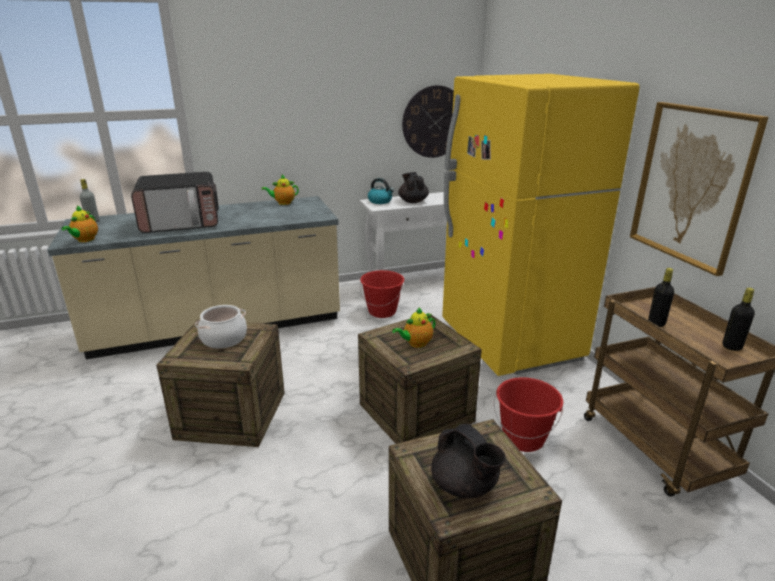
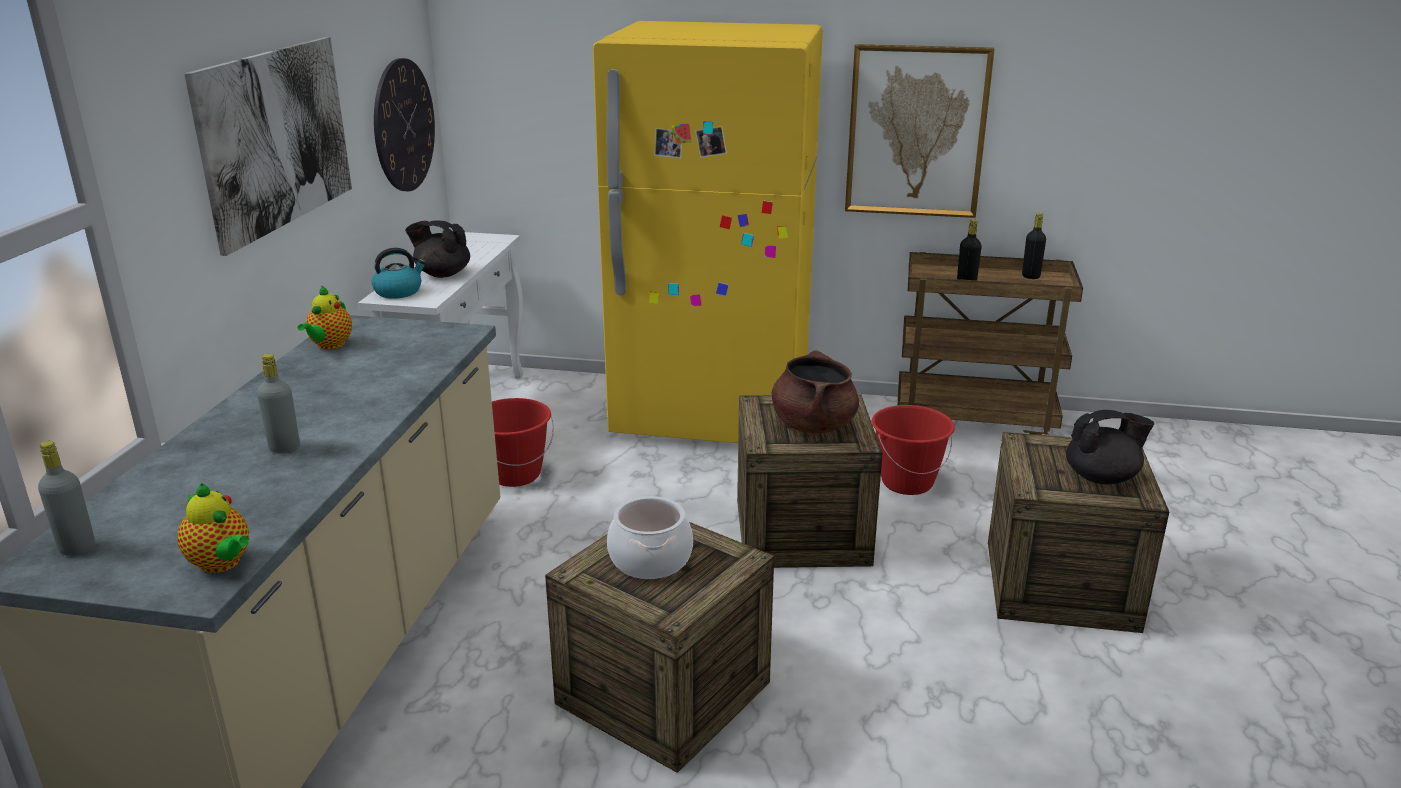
camera: 60 degrees left, 0 degrees up
(181, 222) = (284, 447): microwave -> grey bottle
(313, 107) = (276, 138): none -> picture
(416, 344) = (813, 425): teapot -> brown cooking pot

